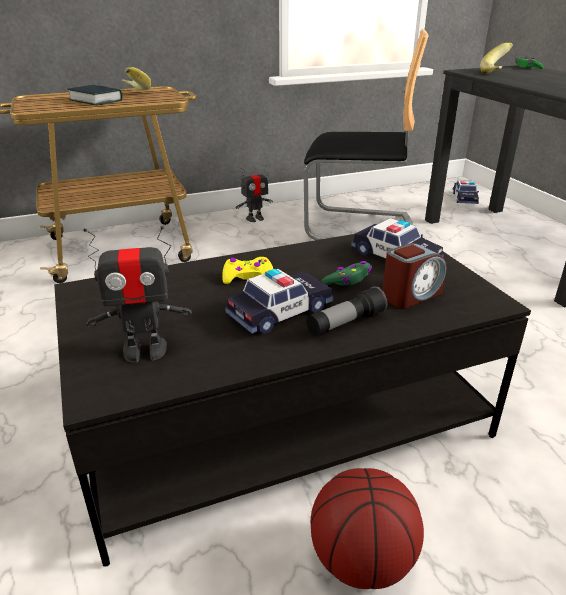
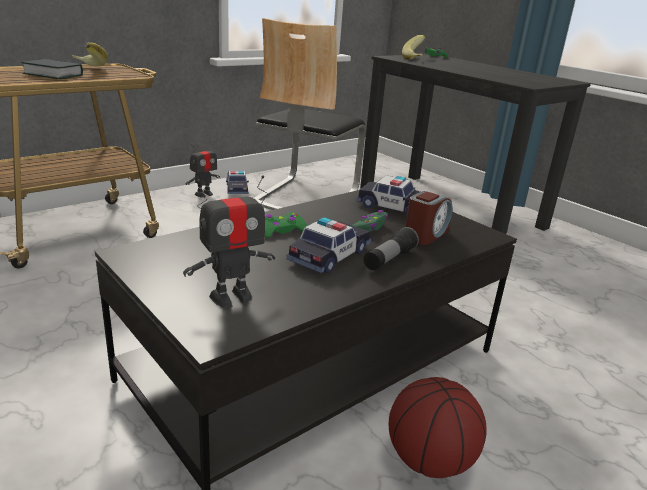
camera: 20 degrees left, 5 degrees down
(247, 277) = (282, 231): yellow game controller -> green game controller
(359, 227) = (305, 196): chair -> chair turned 120 degrees clockwise
(464, 198) = (385, 169): toy car -> toy car (237, 188)

